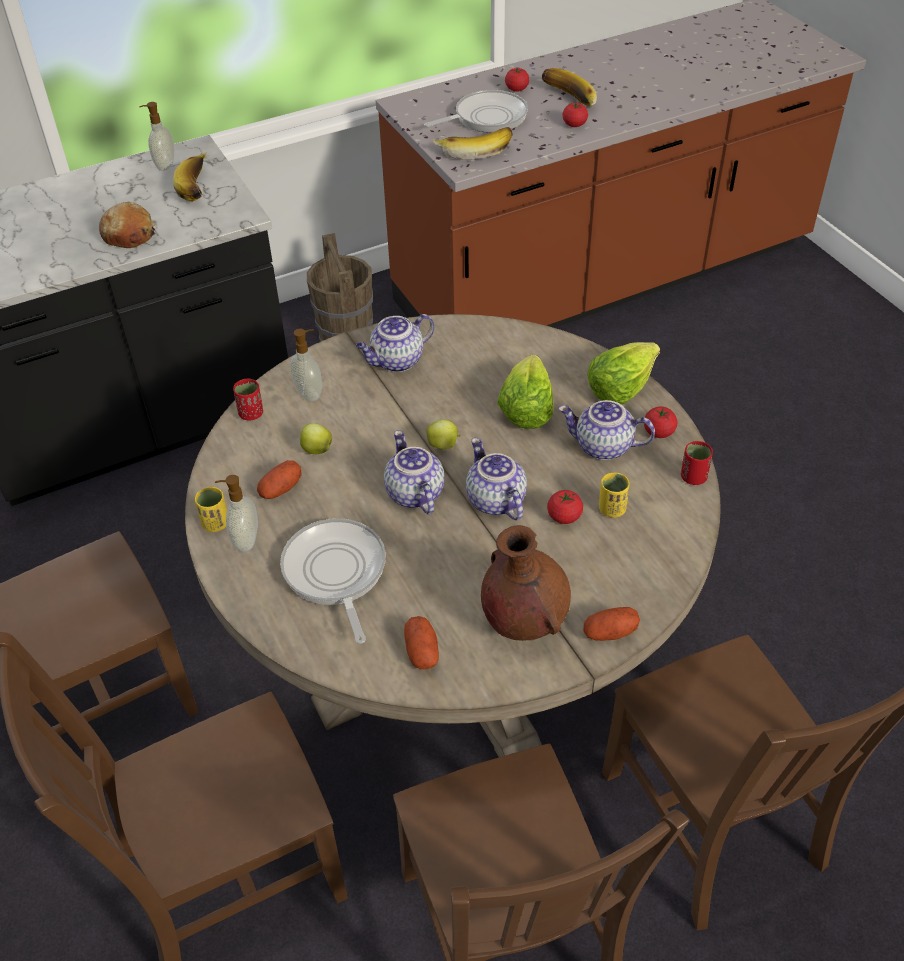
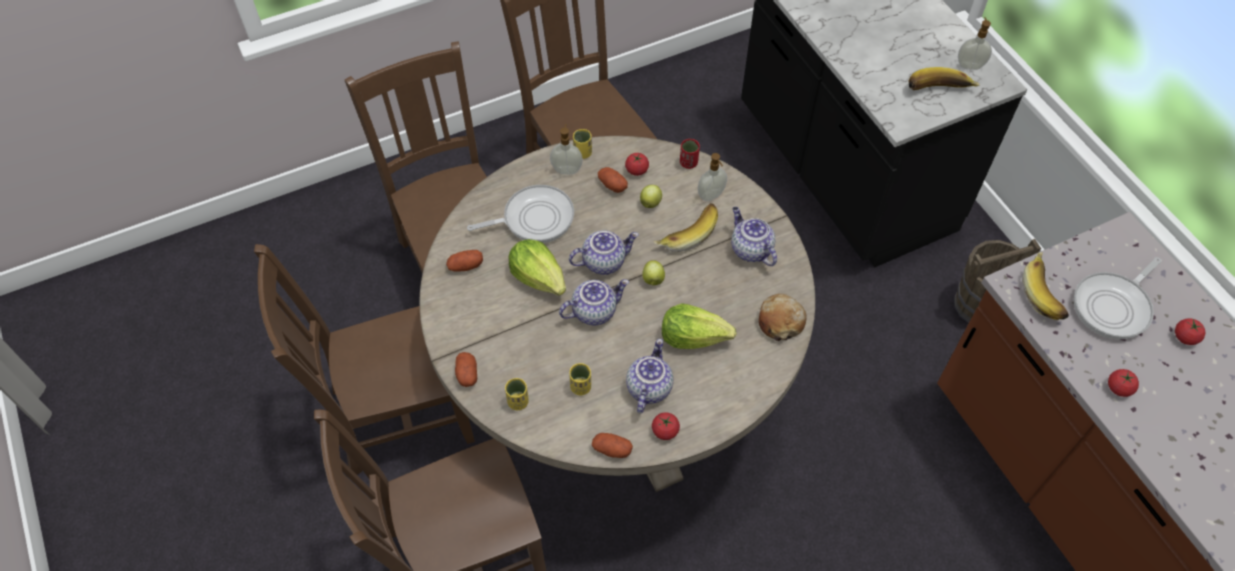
camera: 90 degrees right, 10 degrees up
(129, 235) = (864, 56): bread -> bread (780, 321)
(486, 118) = (1113, 306): frying pan -> frying pan turned 75 degrees clockwise
(523, 620) = (484, 323): brown vase -> none
(564, 516) = (575, 354): tomato -> tomato (636, 170)
(567, 100) = (1172, 385): banana -> banana (686, 232)
(620, 387) = (721, 408): lettuce -> lettuce (539, 277)
(644, 571) = (518, 402): none -> yellow cup
(693, 477) = (612, 449): red cup -> potato

